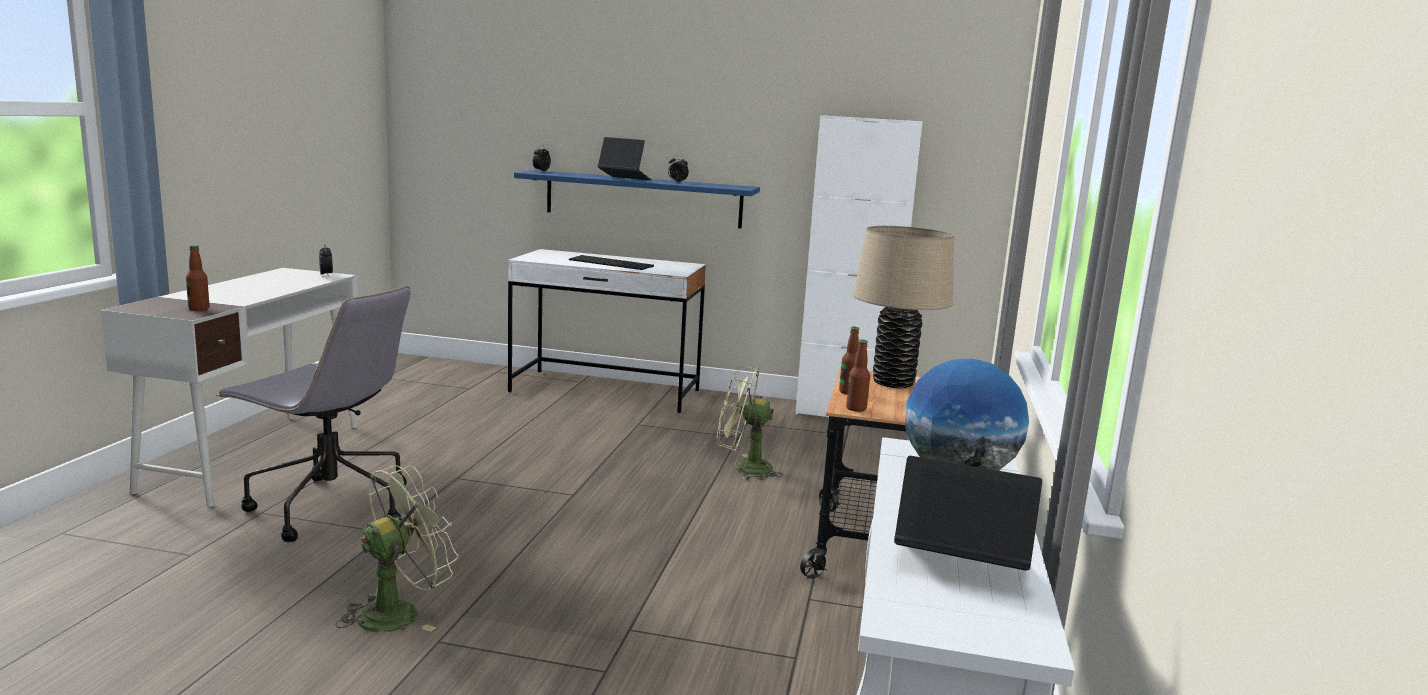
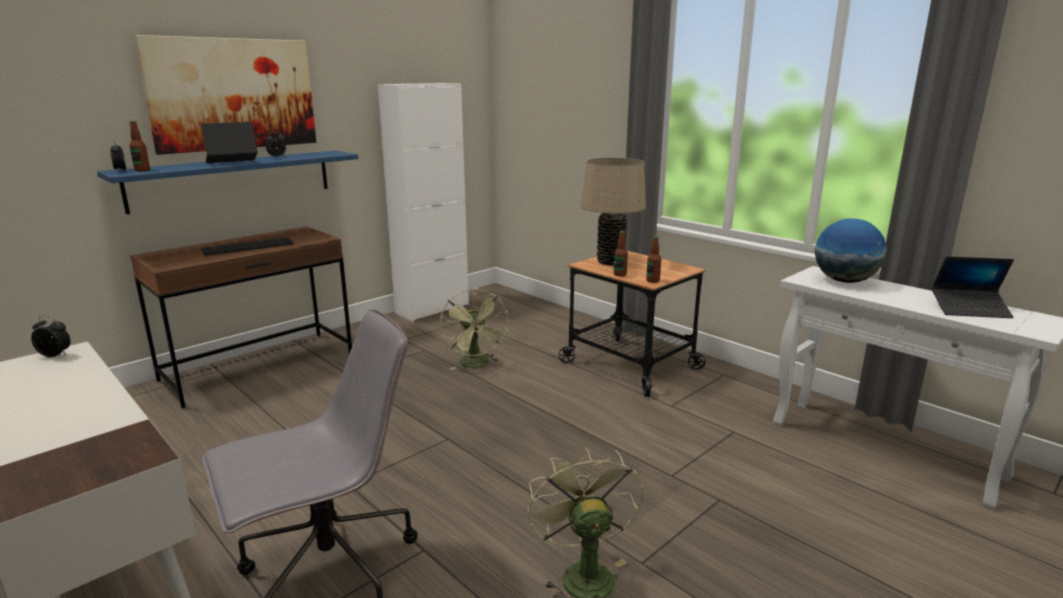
camera: 55 degrees left, 5 degrees up
(199, 309) = (118, 448): bottle -> bottle (142, 170)
(605, 391) = (259, 367): white desk -> brown desk
(659, 114) = (233, 94): none -> picture
(743, 467) = (476, 365): green fan -> green fan turned 60 degrees counterclockwise
(959, 566) = (969, 310): laptop -> laptop turned 135 degrees counterclockwise

